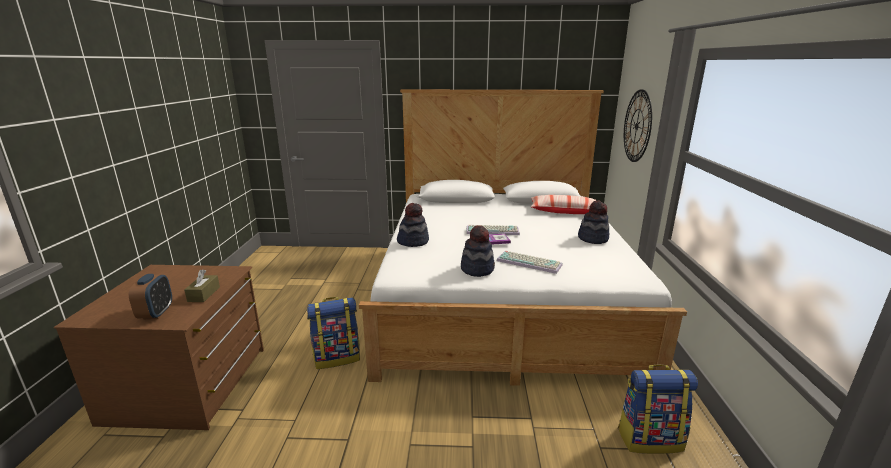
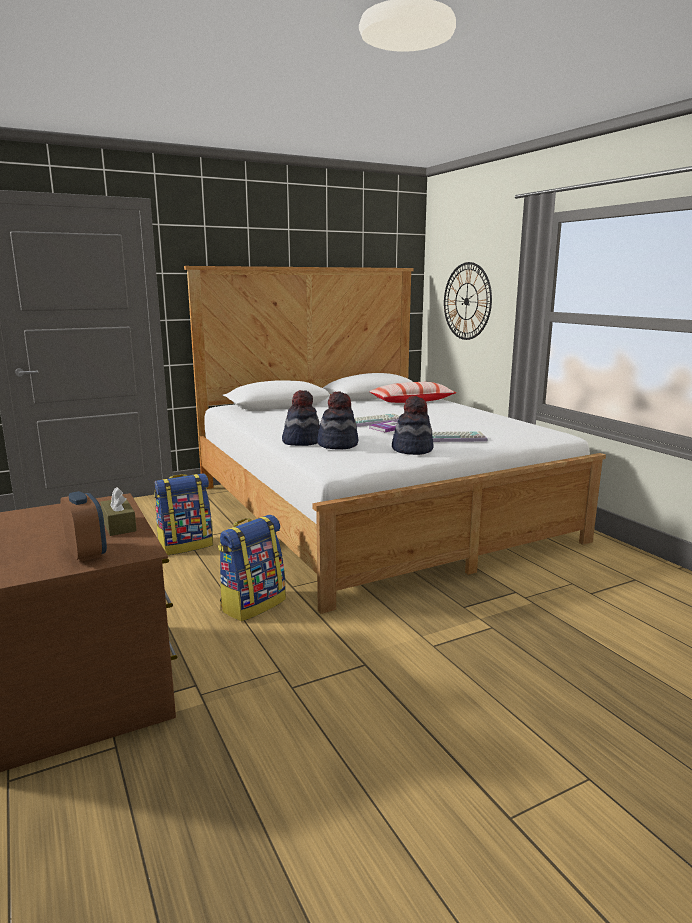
camera: 30 degrees left, 5 degrees down
(593, 238) = (474, 415): hat -> hat (337, 444)
(650, 438) = (617, 576): backpack -> backpack (186, 545)

